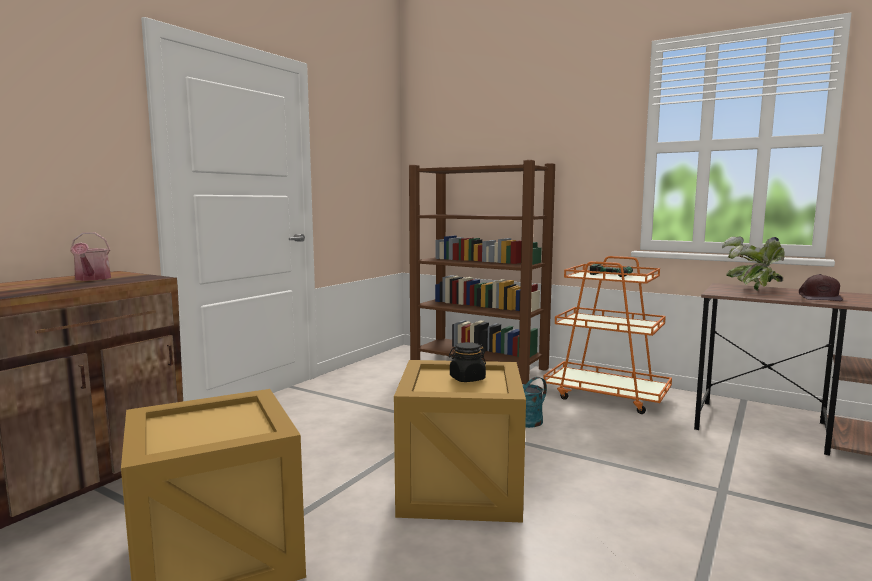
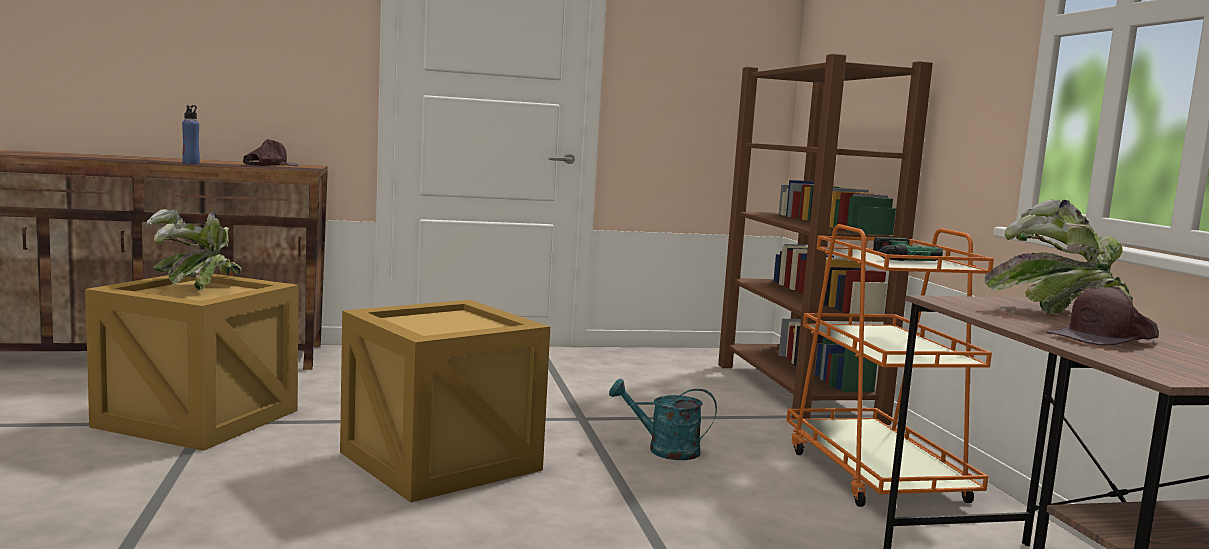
camera: 45 degrees right, 0 degrees up
(36, 292) = (191, 164): none -> blue bottle
(91, 279) = (270, 165): watering can -> brown cap
(190, 424) = (196, 288): none -> potted plant
(467, 379) = (460, 324): black jar -> none

